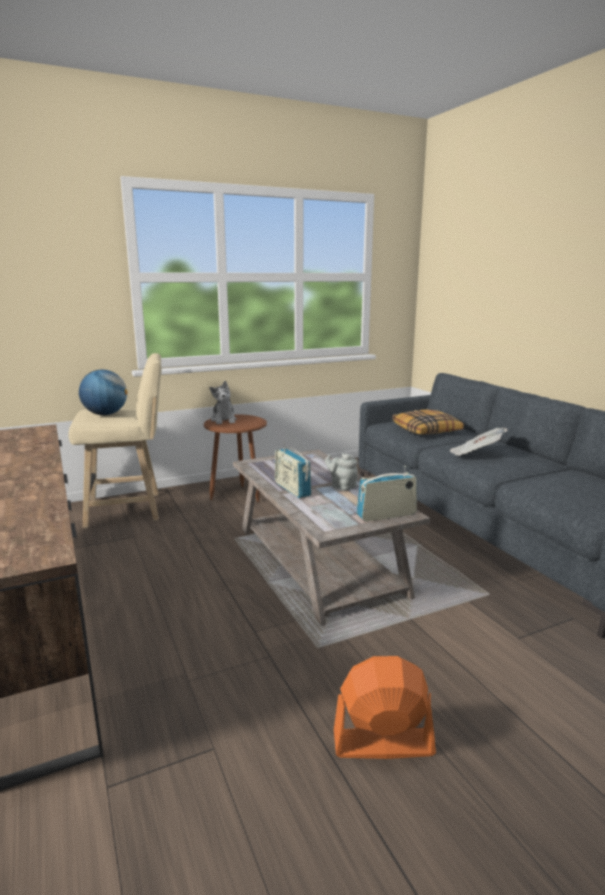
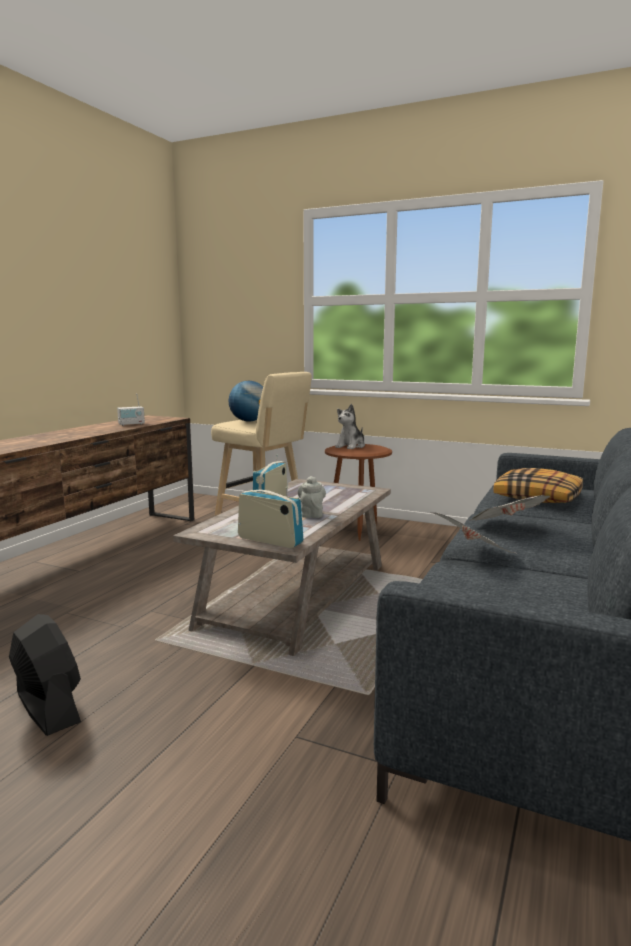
camera: 50 degrees right, 5 degrees down
(31, 448) = (131, 424): none -> radio
(382, 743) = (48, 707): orange fan -> black fan
(512, 476) = (472, 555): none -> newspaper

